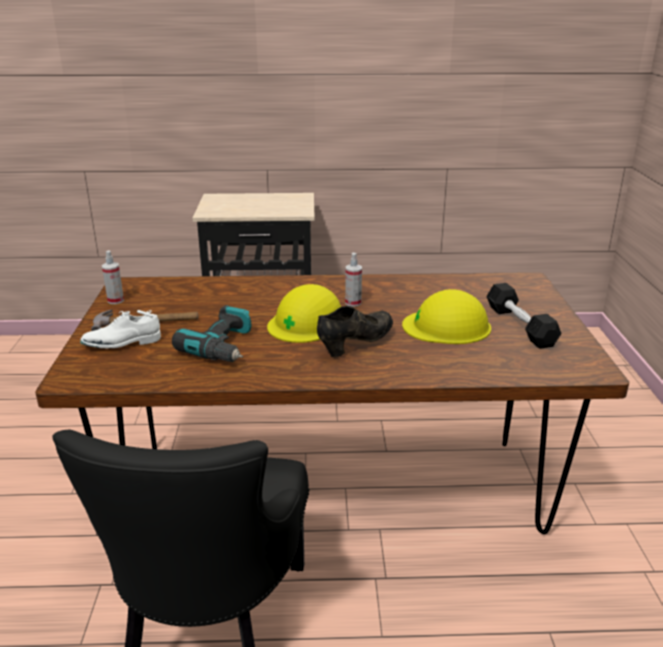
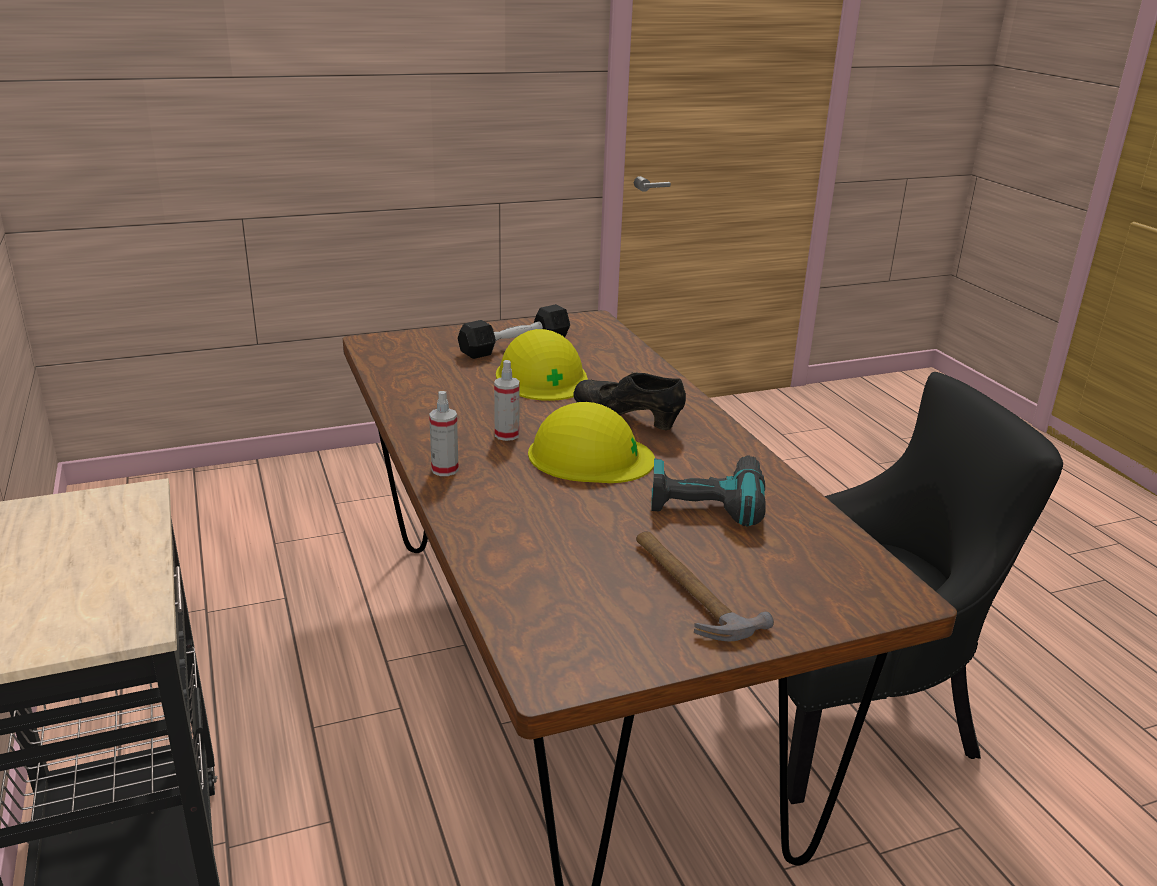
camera: 110 degrees left, 0 degrees up
(115, 300) = (633, 657): spray bottle -> spray bottle (445, 470)
(122, 344) = (772, 587): white shoe -> none

